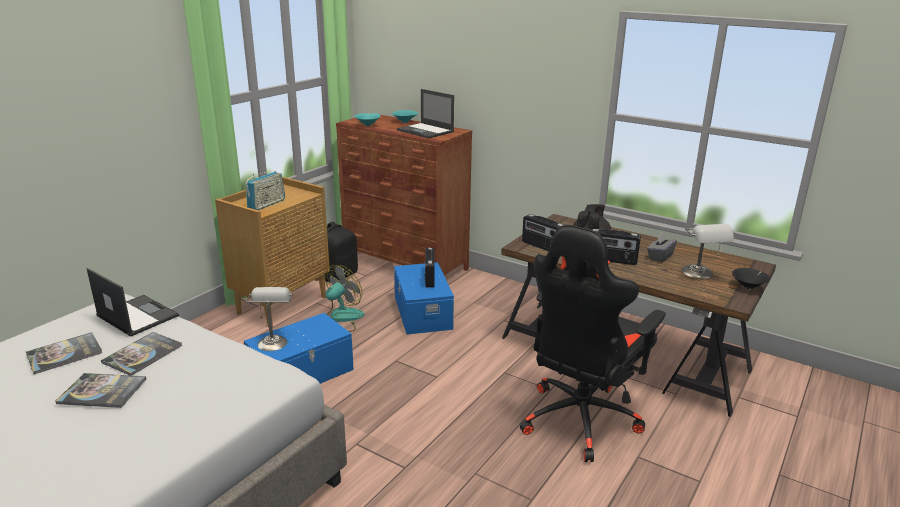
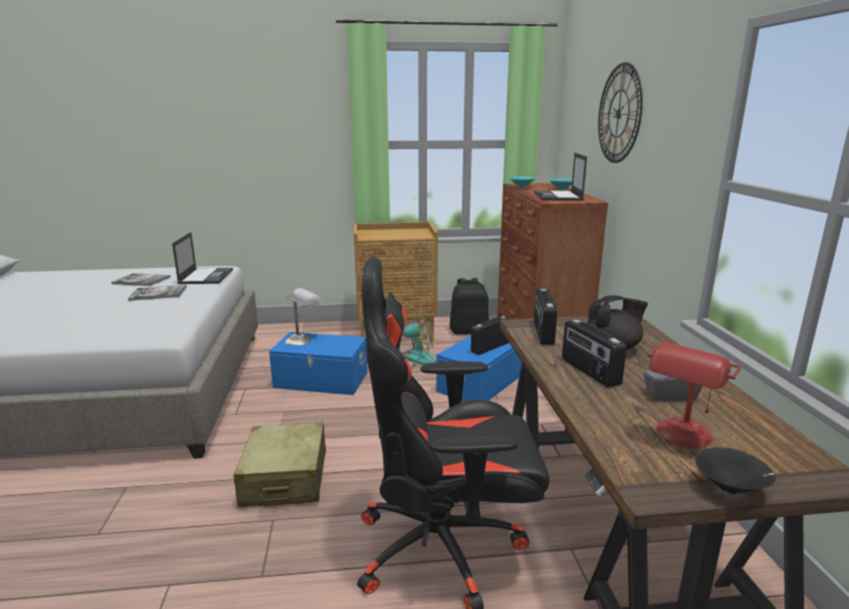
camera: 50 degrees right, 5 degrees down
(102, 391) = (99, 301): book -> none
(266, 204) = (383, 235): radio -> none
(430, 449) = (285, 478): none -> beige suitcase
(468, 56) = (619, 114): none -> wall clock
(701, 275) = (682, 438): white table lamp -> red table lamp

